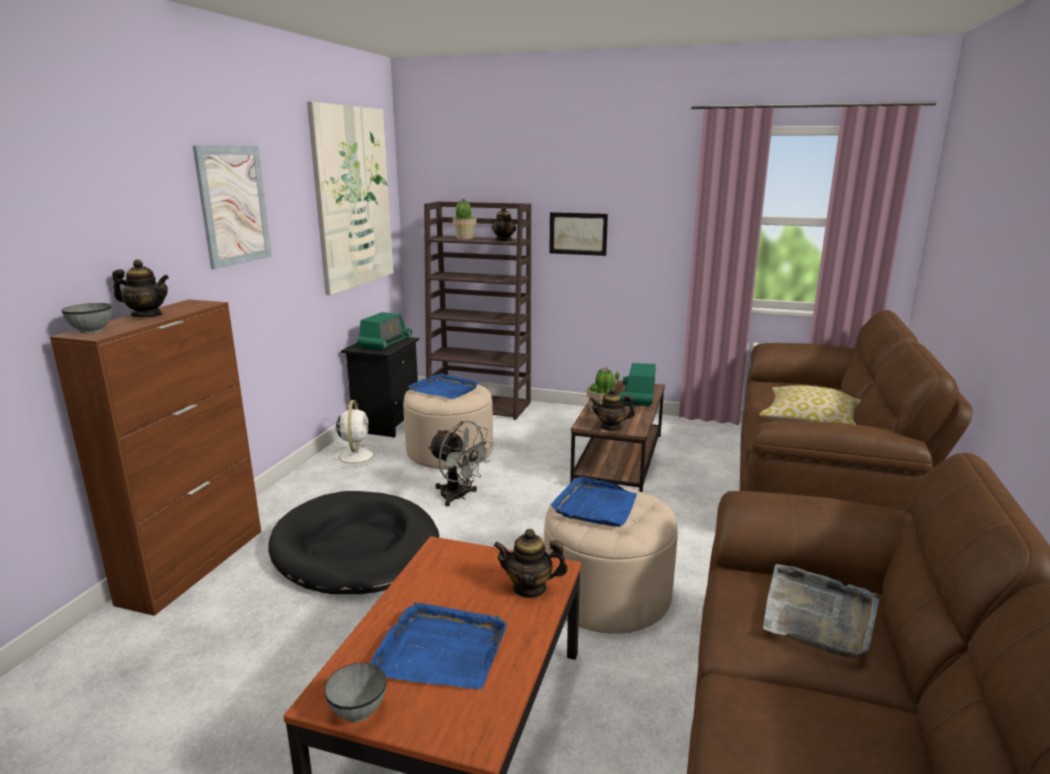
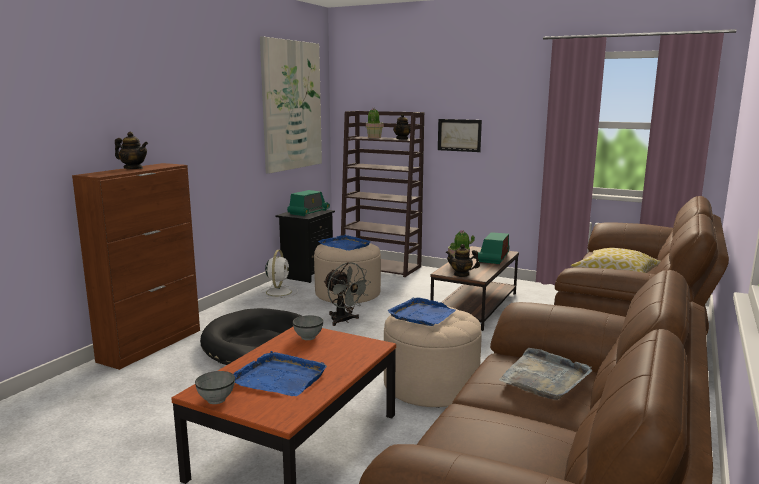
camera: 10 degrees right, 5 degrees down
(91, 331) = (96, 173): grey bowl -> grey bowl (308, 337)
(233, 205) = (201, 104): picture -> none
(530, 588) = (353, 353): teapot -> none

